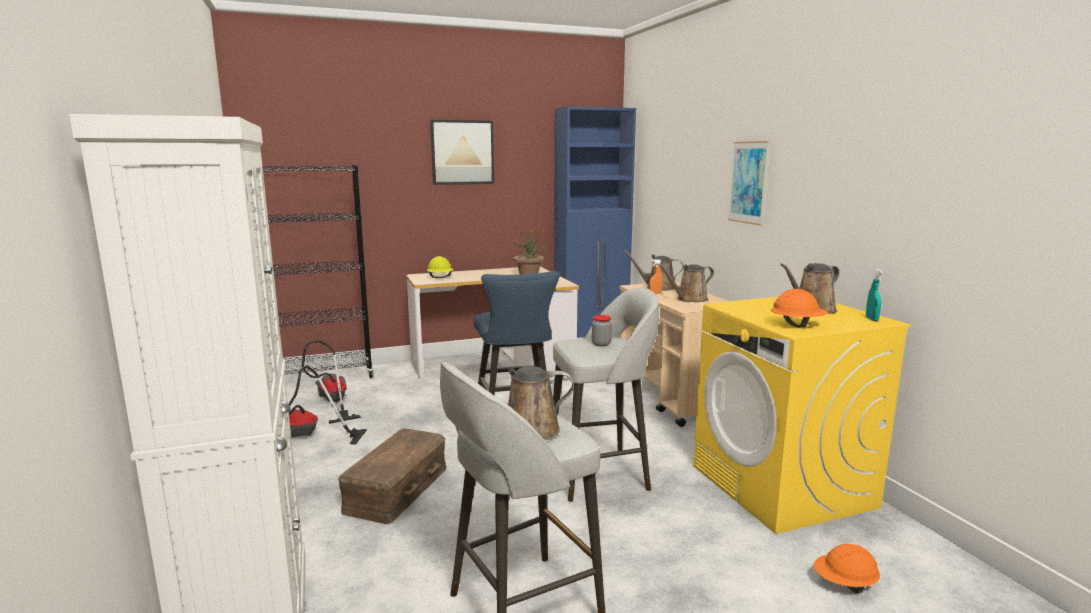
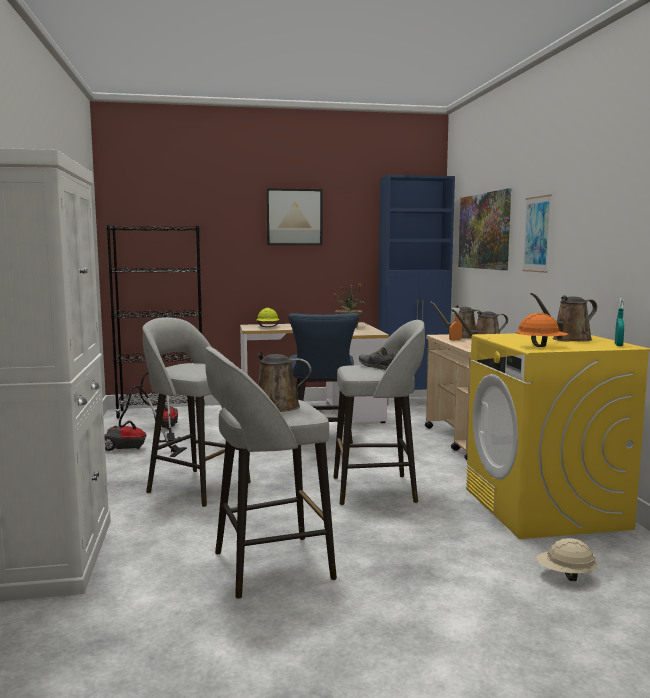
camera: 10 degrees right, 5 degrees down
(396, 489) = (197, 487): brown storage box -> grey stool
(601, 344) = (376, 367): jar -> grey shoe
(675, 171) = (484, 231): none -> picture
(844, 584) = (565, 576): orange hard hat -> beige hard hat

